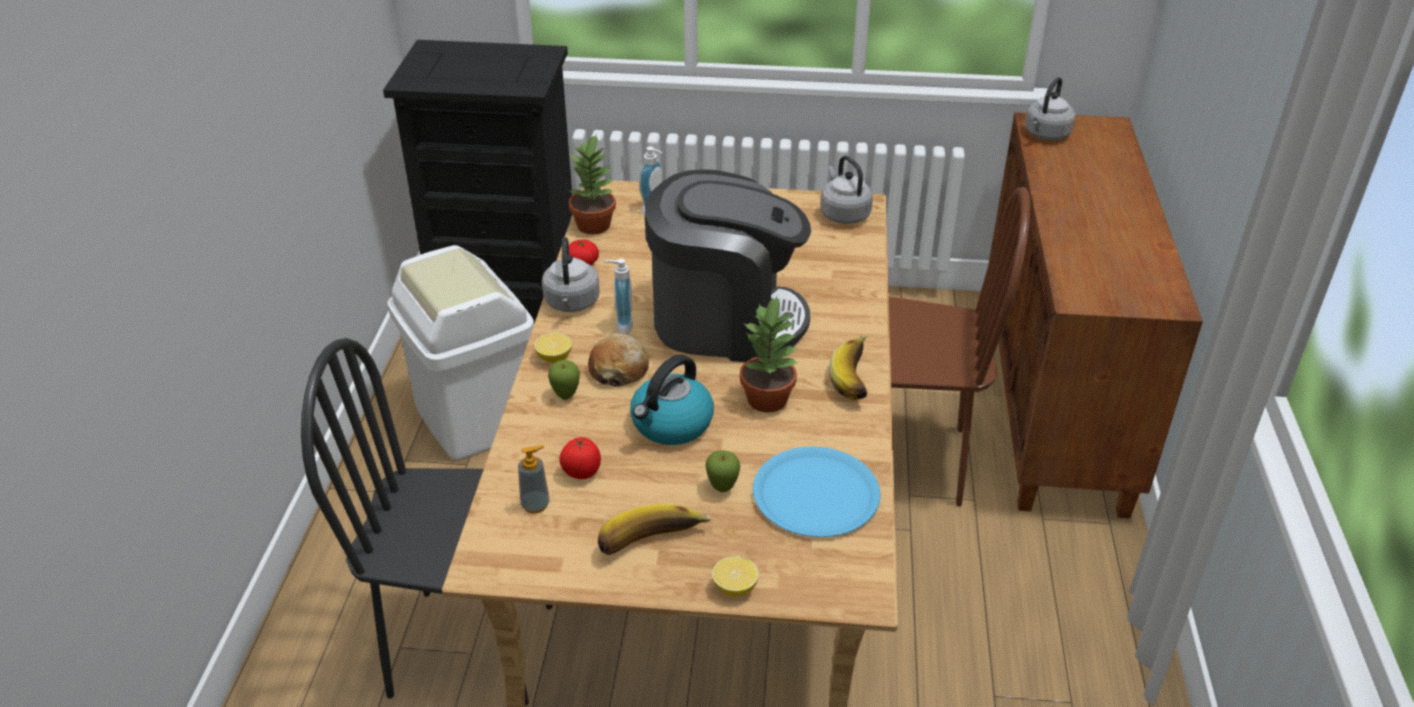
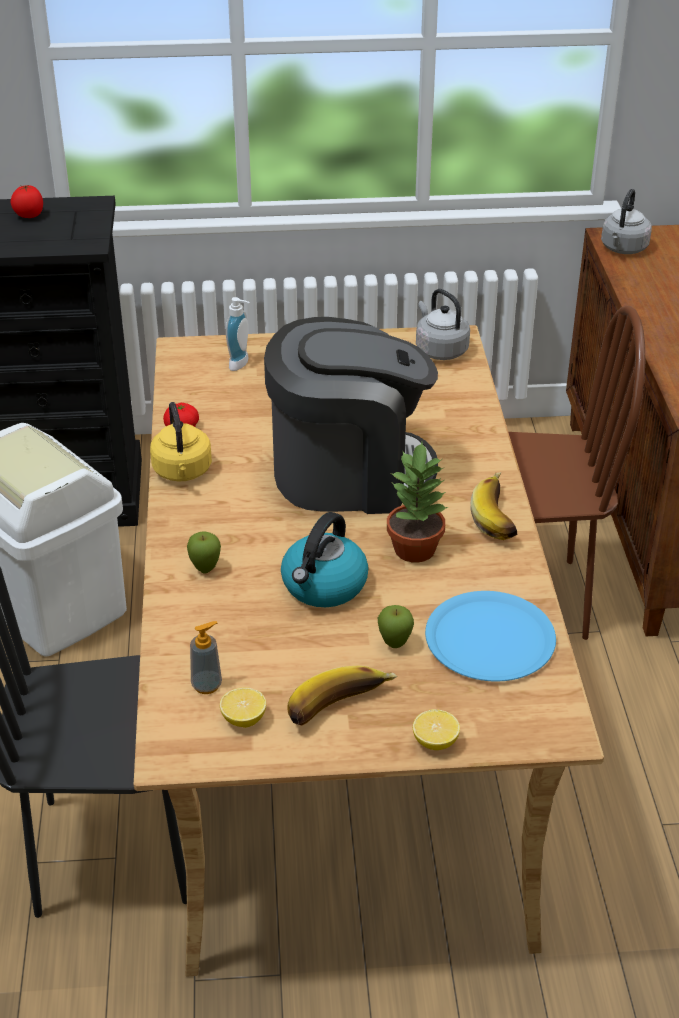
camera: 10 degrees left, 0 degrees up
(554, 358) = (181, 531): lemon -> lemon (243, 719)
(571, 304) = (182, 472): grey kettle -> yellow kettle
(581, 473) = (245, 647): tomato -> tomato (29, 216)
(594, 225) = (182, 386): potted plant -> none
(619, 369) = (253, 535): bread -> none
(620, 326) = (241, 490): soap dispenser -> none

